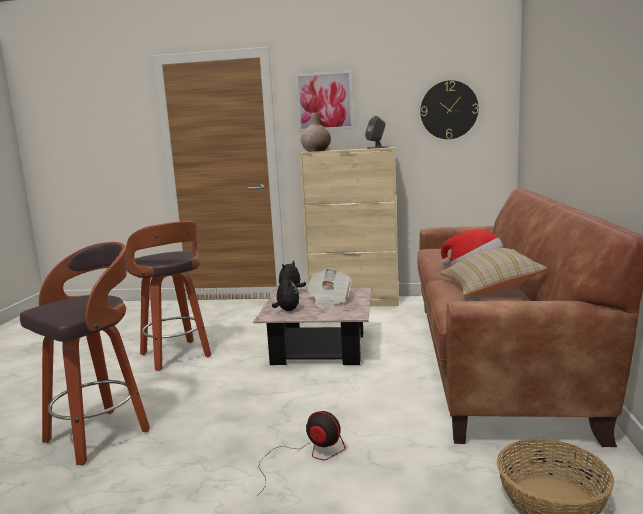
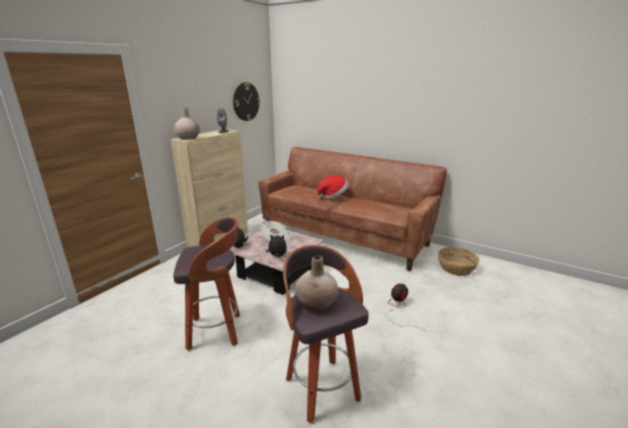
camera: 65 degrees left, 10 degrees up
(72, 301) = (317, 303): none -> beige vase
(324, 101) = (177, 96): picture -> none
(489, 288) = (368, 202): beige pillow -> none

